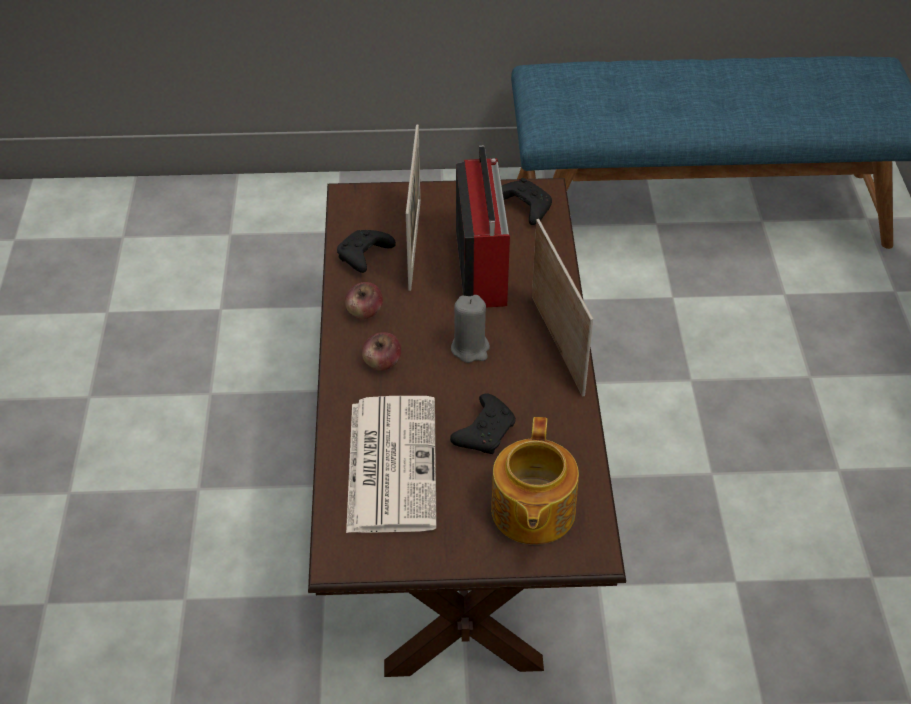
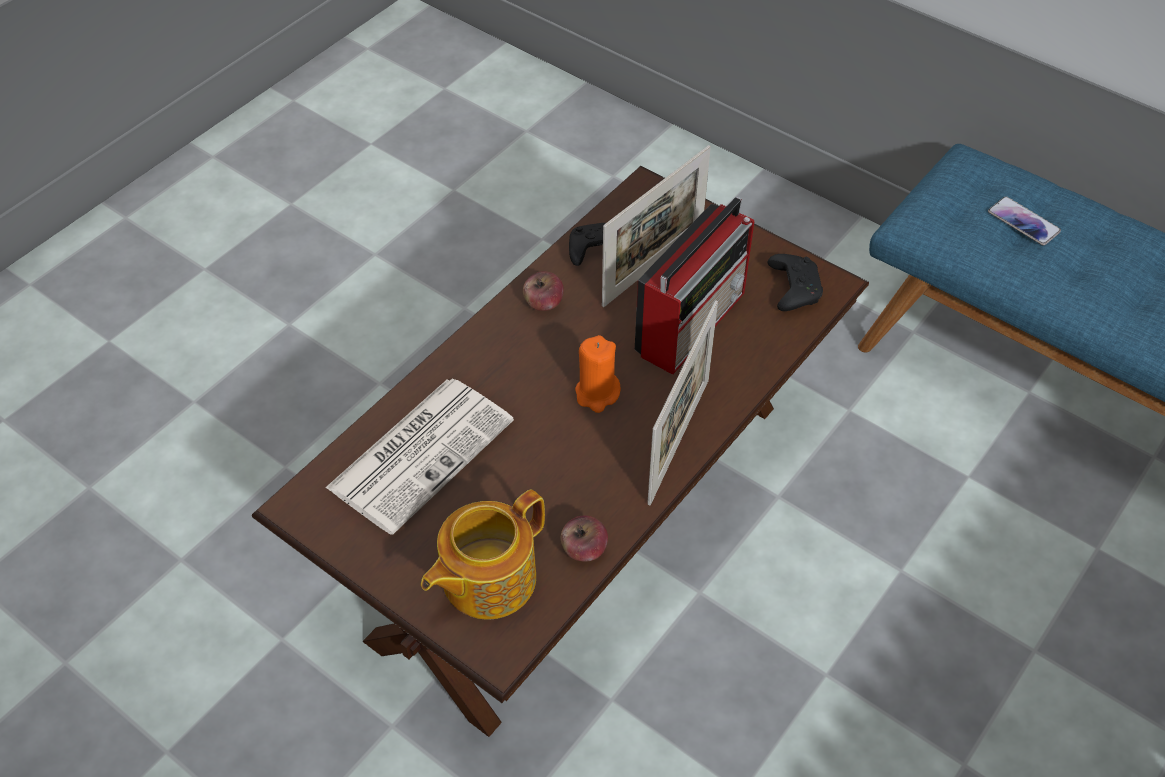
camera: 40 degrees right, 5 degrees up
(382, 363) = (509, 359): apple -> apple (584, 550)
(470, 348) = (597, 393): grey candle -> orange candle
(485, 432) = (527, 479): black game controller -> none
(613, 93) = (1023, 222): none -> phone

